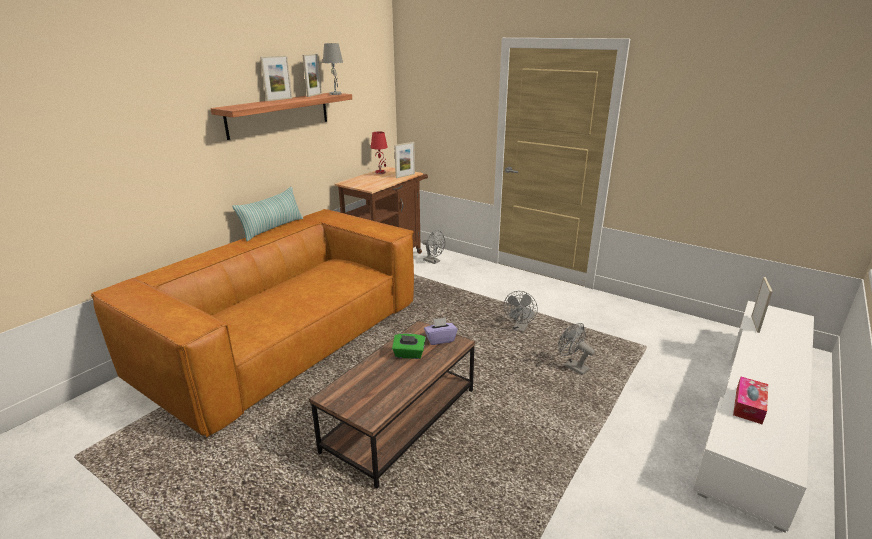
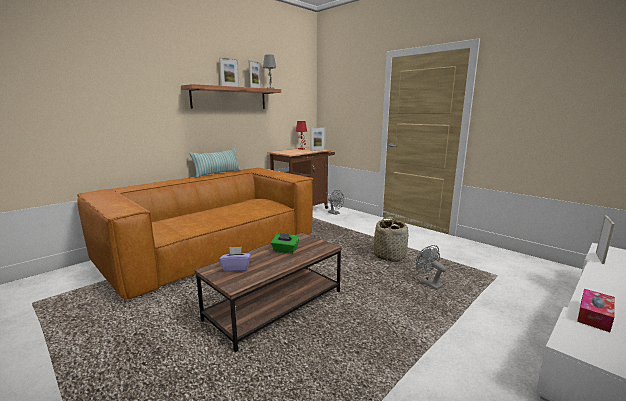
camera: 10 degrees right, 10 degrees down
(440, 339) = (313, 244): purple tissue box -> purple tissue box (236, 268)
(520, 328) = (389, 255): grey fan -> basket

